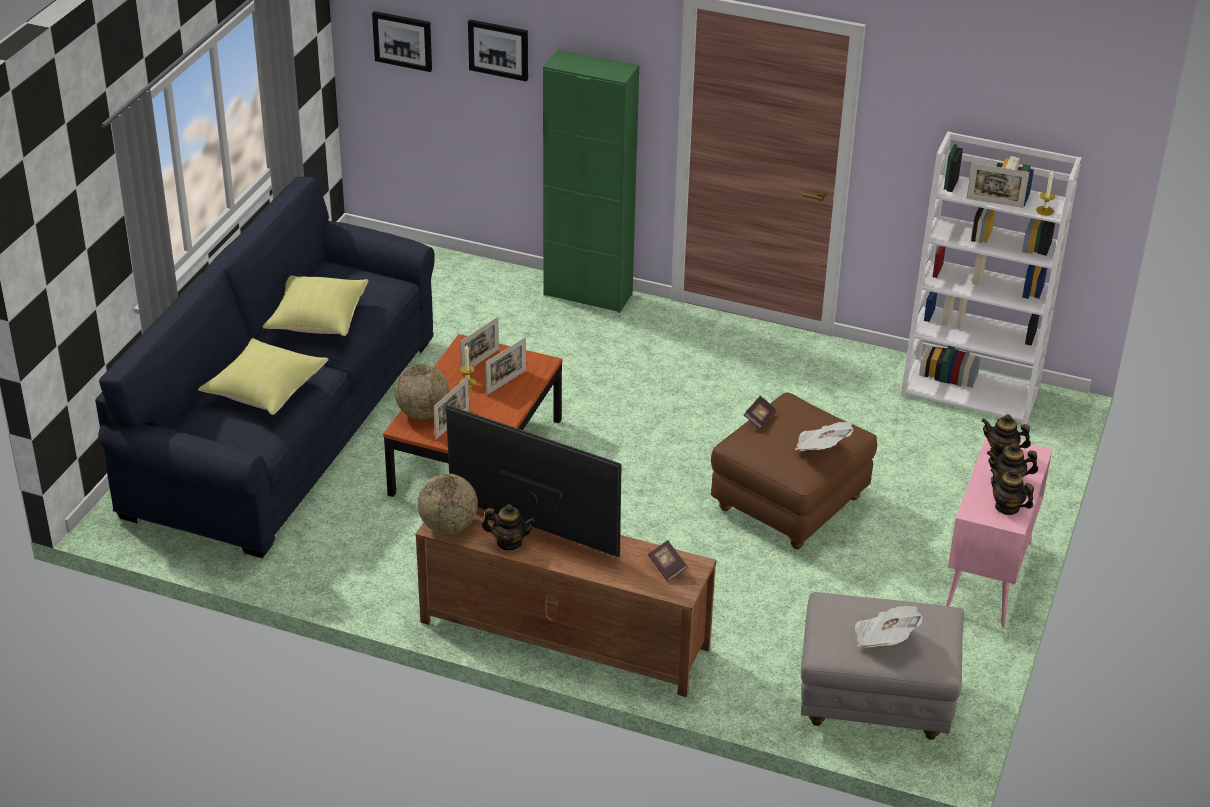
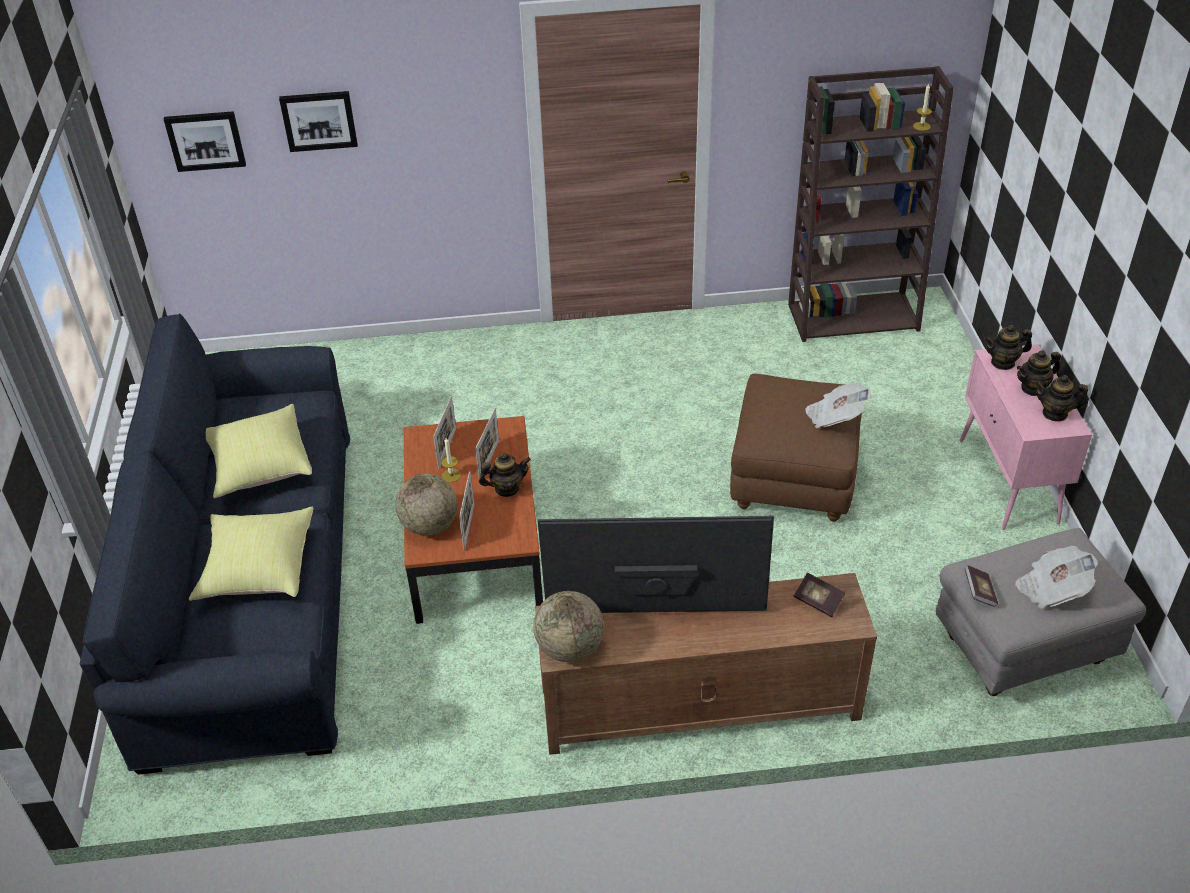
camera: 25 degrees left, 5 degrees up
(509, 542) = (645, 641): teapot -> teapot (506, 489)
(588, 294) = (463, 343): green cabinet -> none
(759, 418) = (757, 409): book -> book (979, 592)
(972, 391) = (854, 316): white bookcase -> brown bookcase
(994, 203) = (875, 132): picture frame -> none

